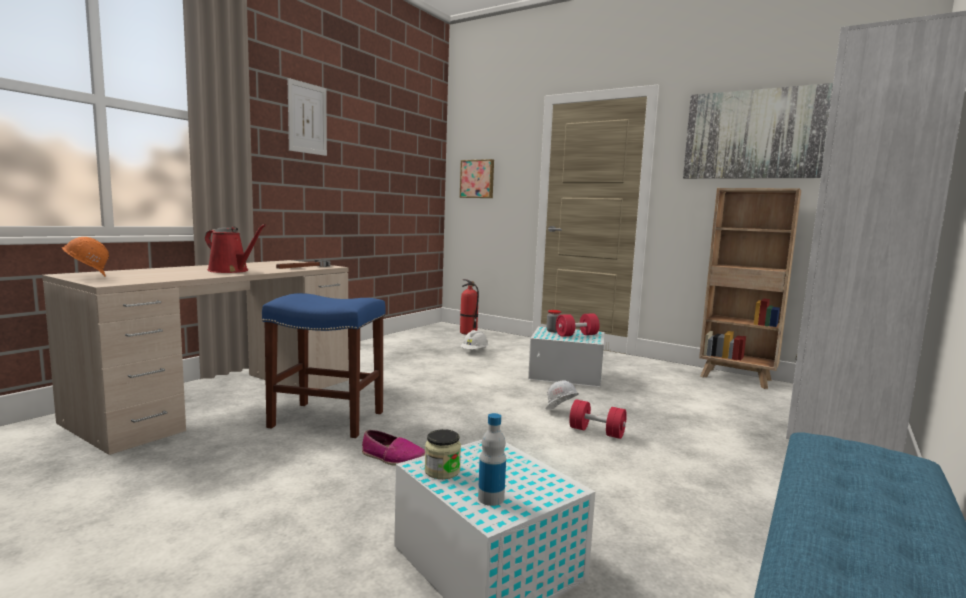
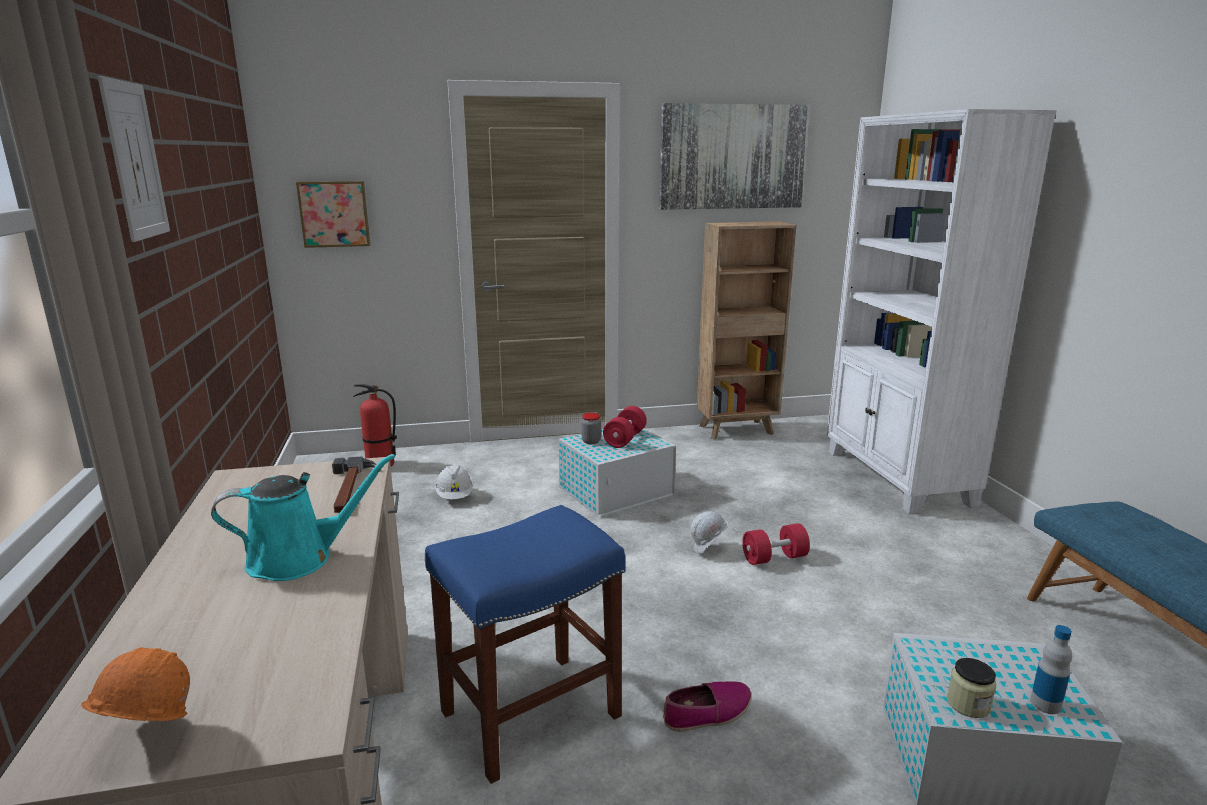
camera: 45 degrees left, 10 degrees up
(231, 271) = (299, 558): red watering can -> turquoise watering can

